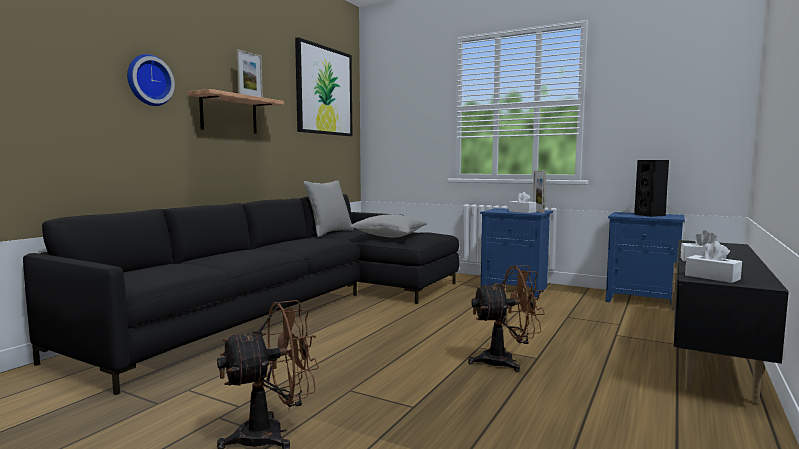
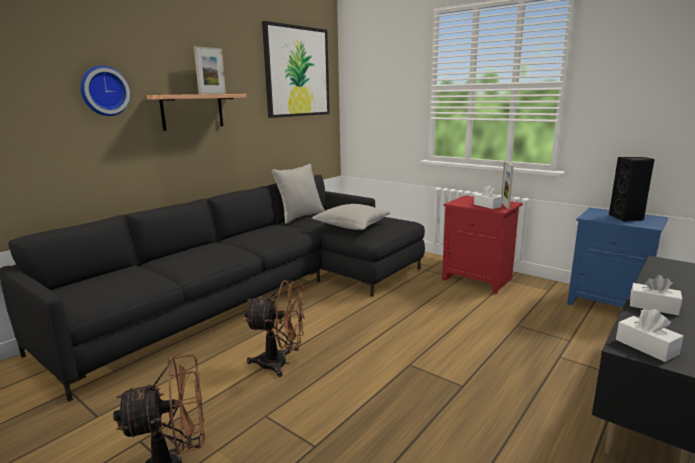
camera: 10 degrees right, 10 degrees up
(506, 361) = (428, 388): brown fan -> brown fan (280, 363)
(516, 289) = (479, 279): blue nightstand -> red nightstand

